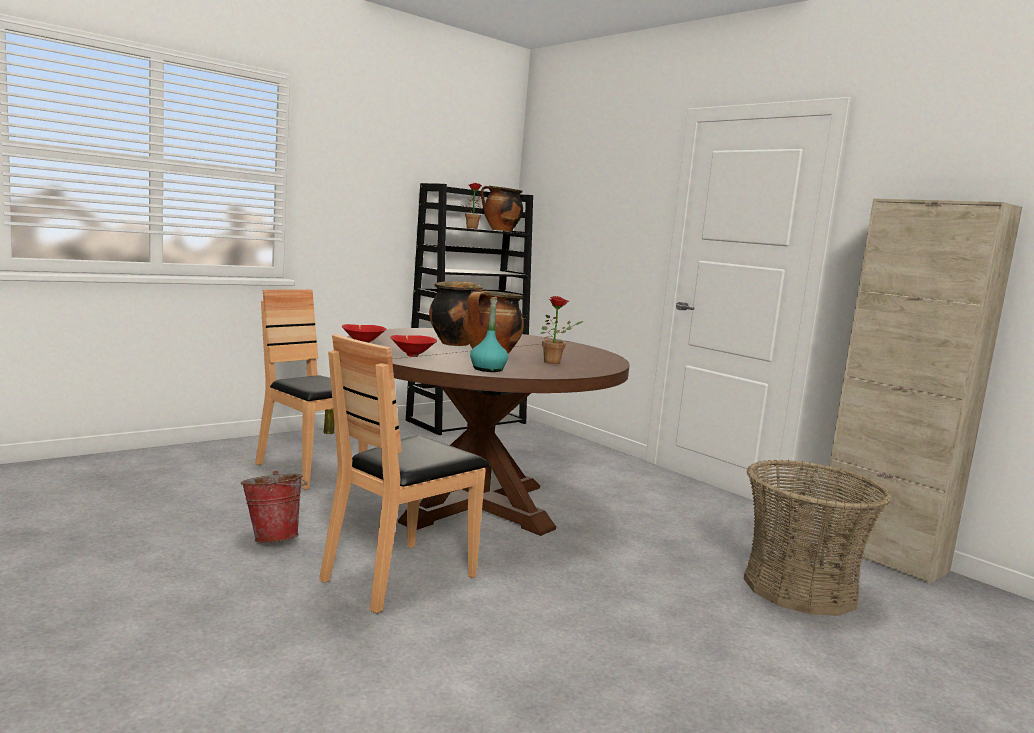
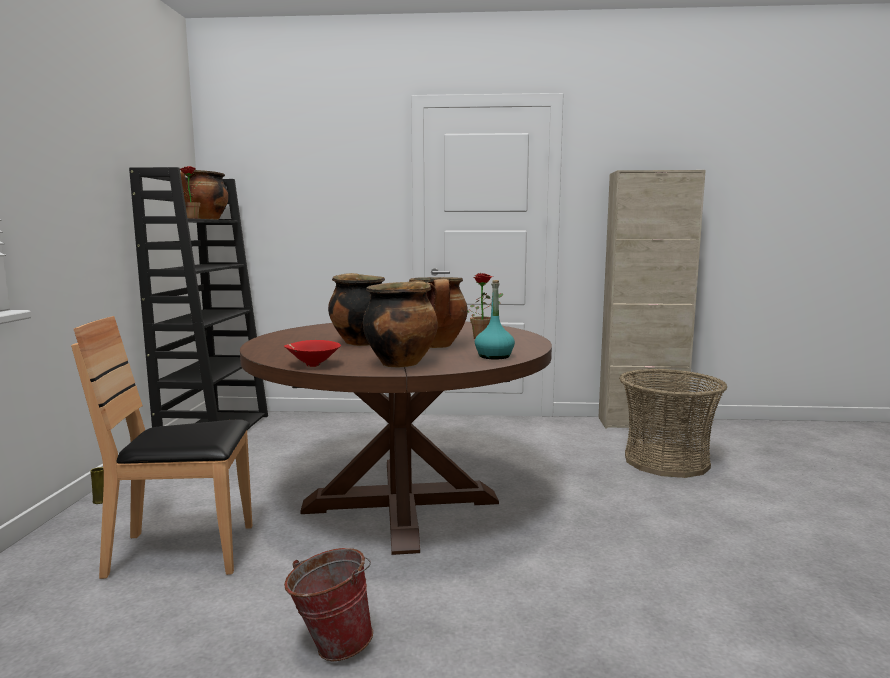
camera: 45 degrees left, 0 degrees up
(399, 576) = (512, 601): brown chair -> none
(412, 355) = (401, 363): red bowl -> cooking pot

